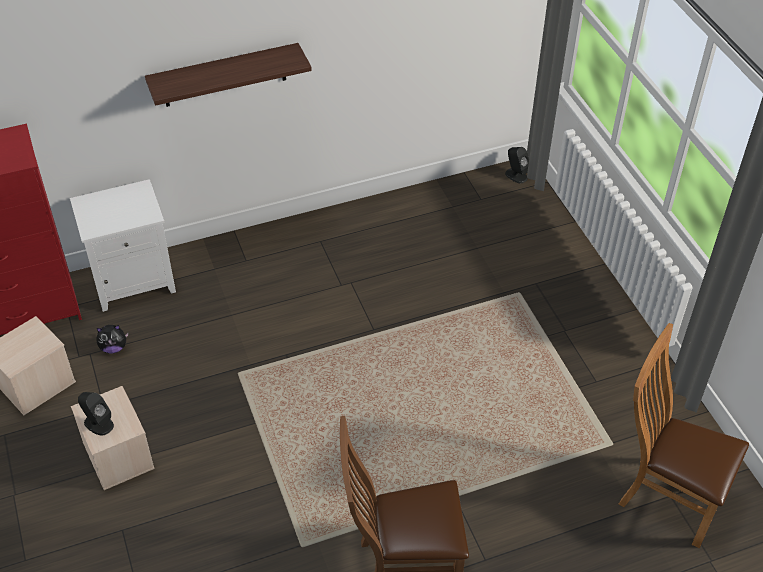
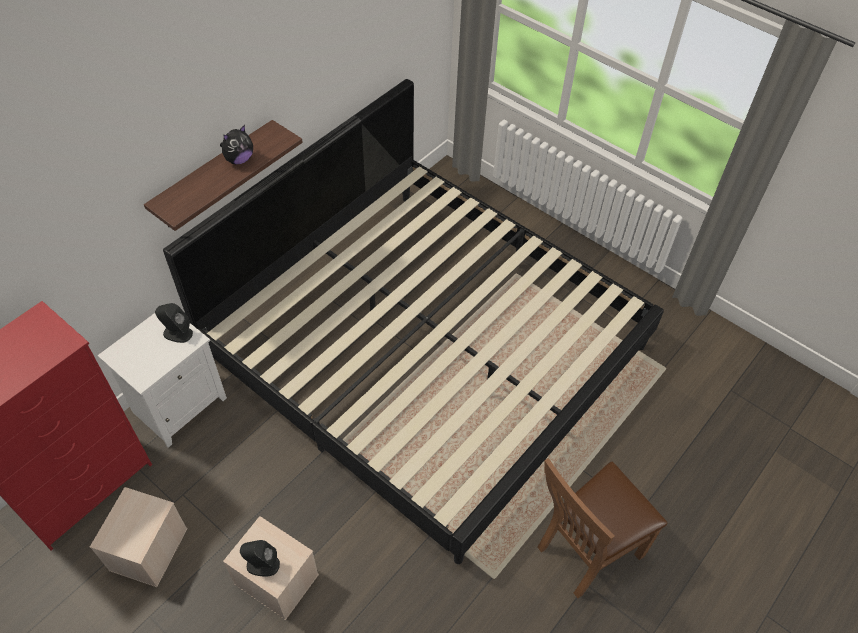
camera: 30 degrees left, 5 degrees up
(114, 347) = (202, 478): plush toy -> plush toy (239, 159)
(381, 326) = (427, 350): none -> bed
(516, 175) = (447, 175): black speaker -> black speaker (177, 333)
(664, 496) = (727, 392): brown chair -> none

